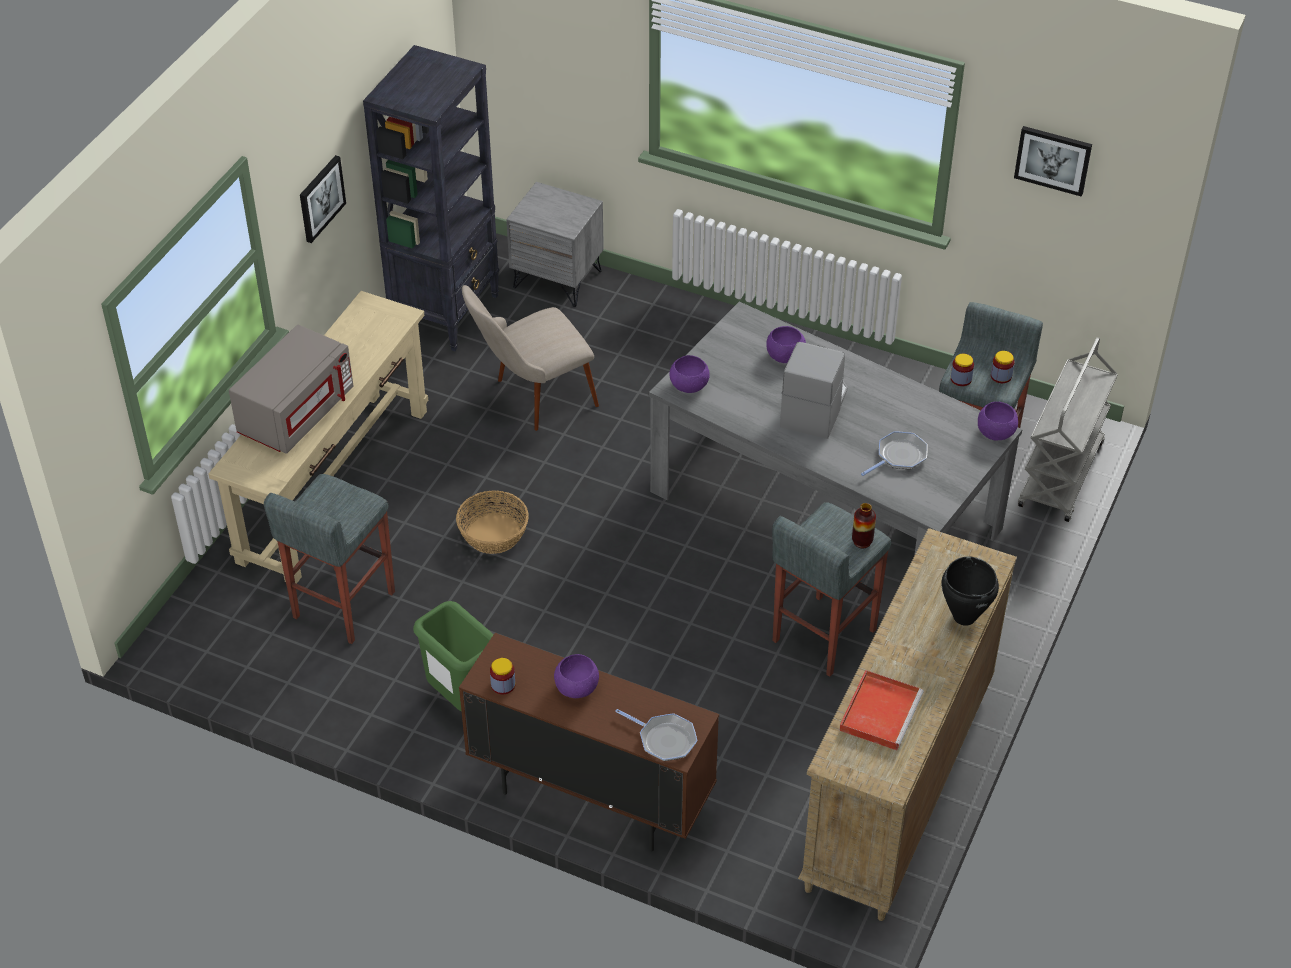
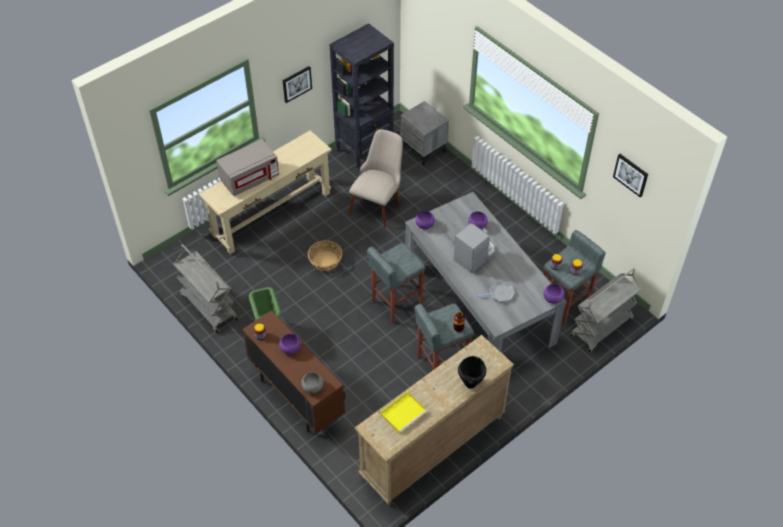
camera: 25 degrees right, 5 degrees up
(310, 697) = (208, 307): none -> grey cart
(342, 605) = (244, 270): grey stool -> grey stool (396, 303)
(531, 399) = (378, 203): beige chair -> beige chair turned 120 degrees clockwise
(664, 739) = (312, 387): frying pan -> grey bowl
(880, 711) = (404, 413): red tray -> yellow tray

